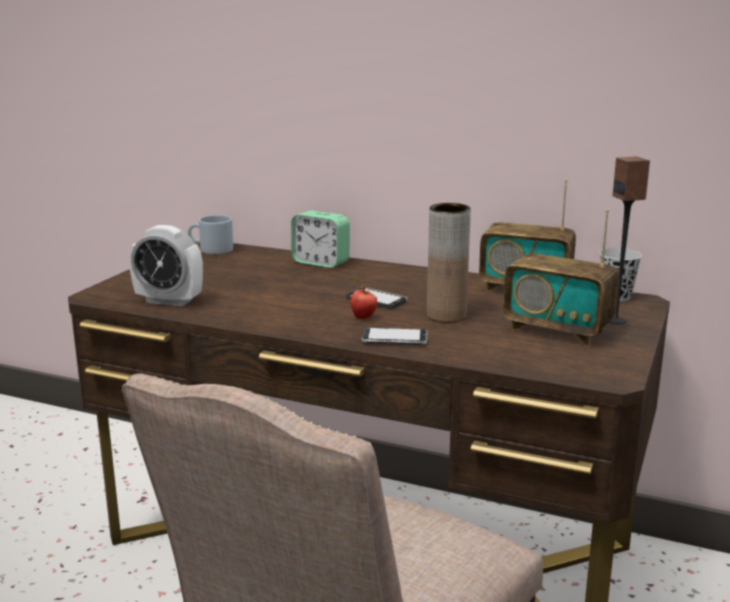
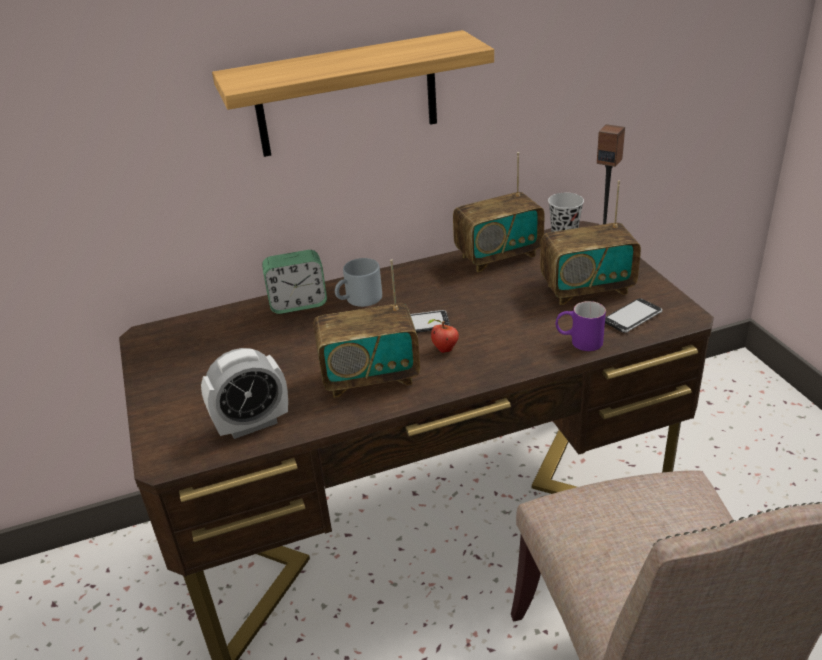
camera: 40 degrees left, 15 degrees up
(210, 249) = (163, 338): grey mug -> grey mug (359, 299)
(282, 310) = (370, 377): none -> radio
(394, 339) = (506, 359): phone -> phone (632, 317)
(413, 83) = (347, 95): none -> shelf
(446, 316) = (497, 314): brown vase -> none
(475, 353) = (578, 341): none -> purple mug

